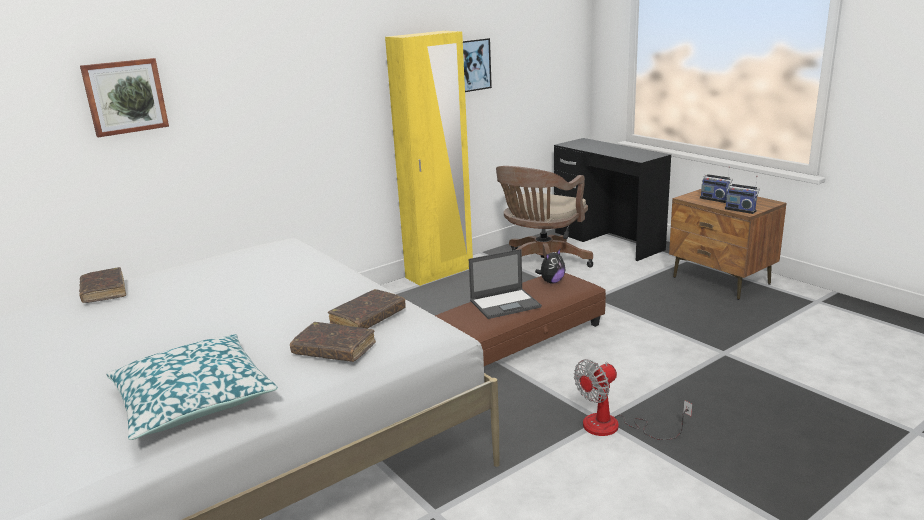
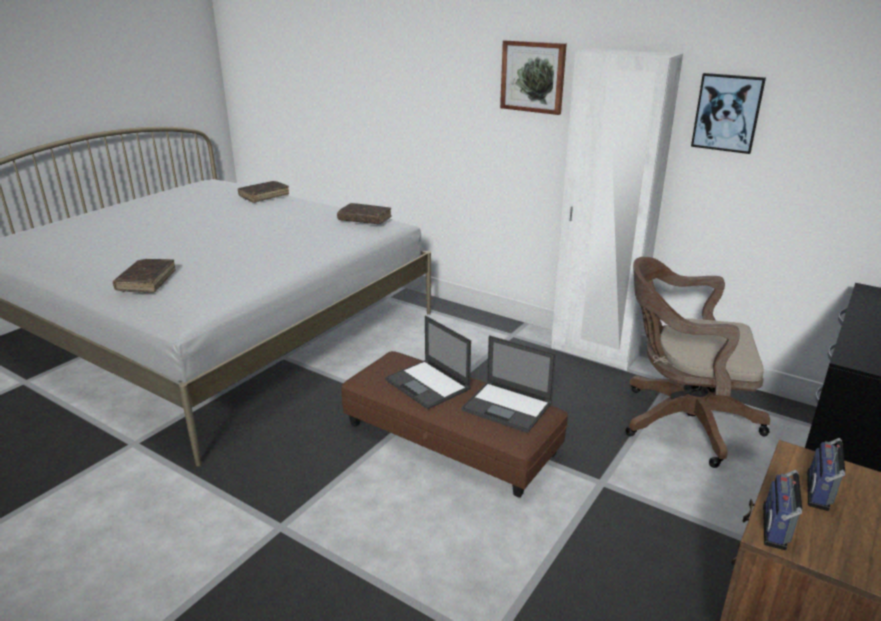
camera: 70 degrees right, 5 degrees up
(125, 96) = (353, 60): picture -> picture (533, 76)
(193, 399) = (86, 257): pillow -> none
(368, 318) = (206, 282): brown book -> brown book (364, 219)
(439, 273) = (593, 353): yellow wardrobe -> white wardrobe
(551, 282) = (508, 407): plush toy -> laptop
(614, 427) = (267, 539): fan -> none

